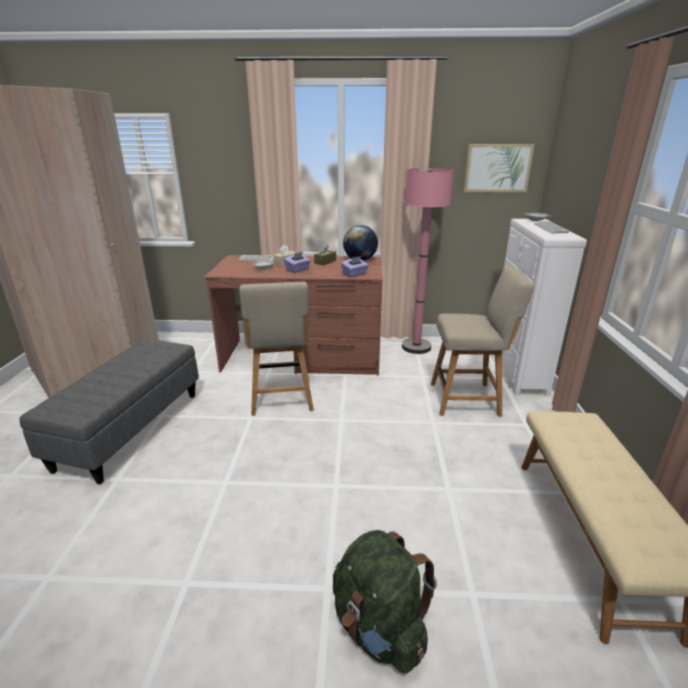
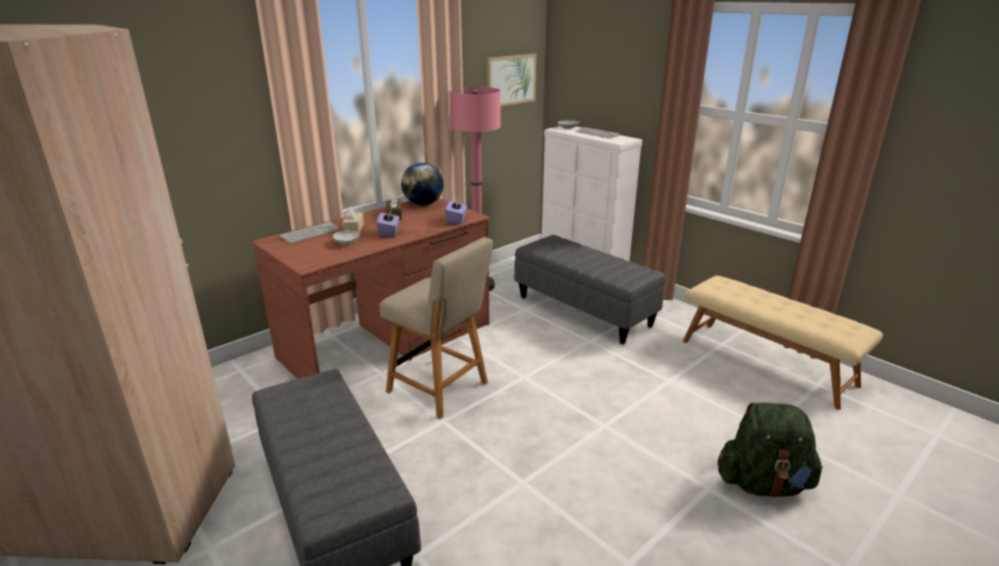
camera: 45 degrees left, 0 degrees up
(468, 399) = (584, 311): beige chair -> grey ottoman

